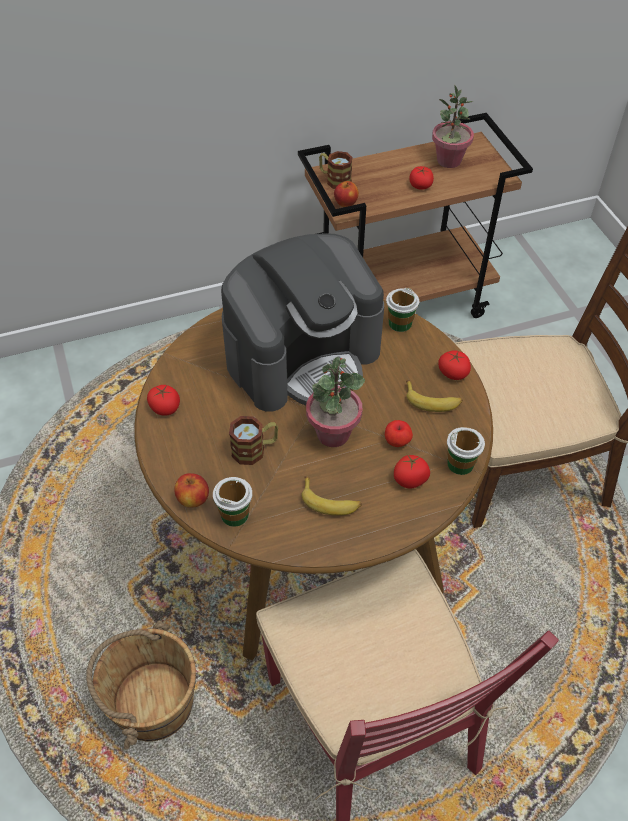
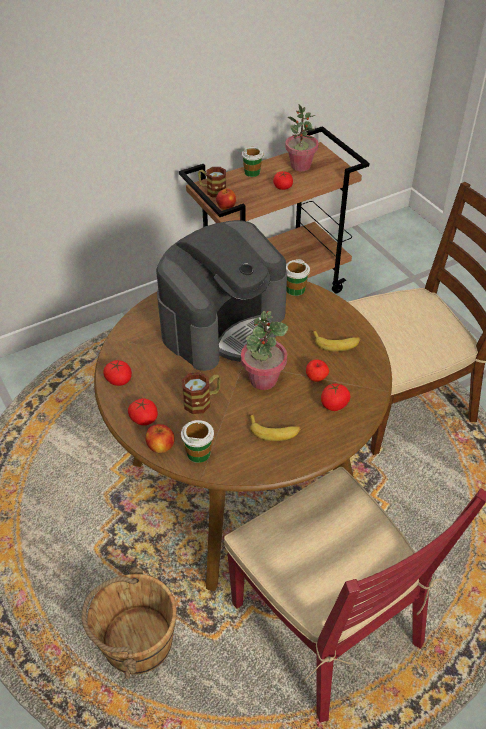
camera: 10 degrees left, 5 degrees down
(453, 372) = (347, 320): tomato -> tomato (144, 418)
(460, 464) = (371, 387): cup -> cup (252, 172)

